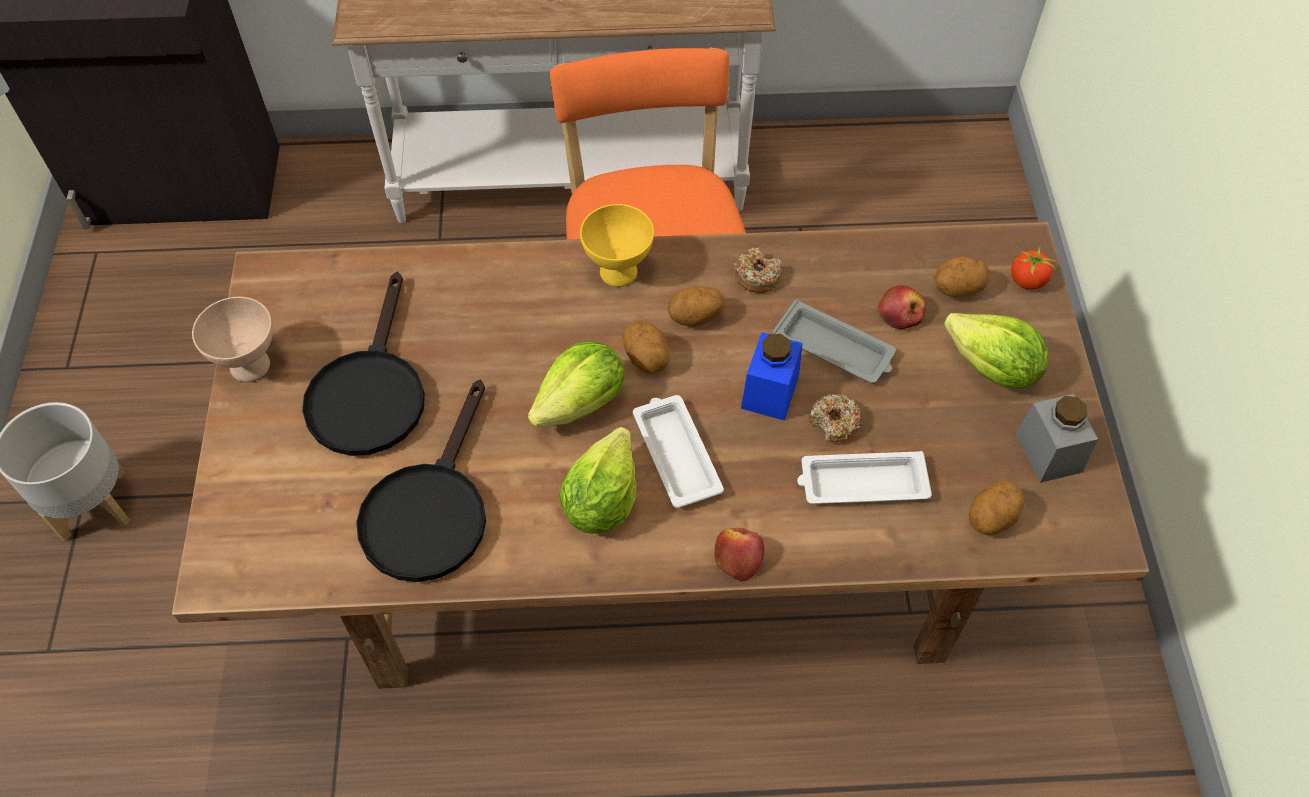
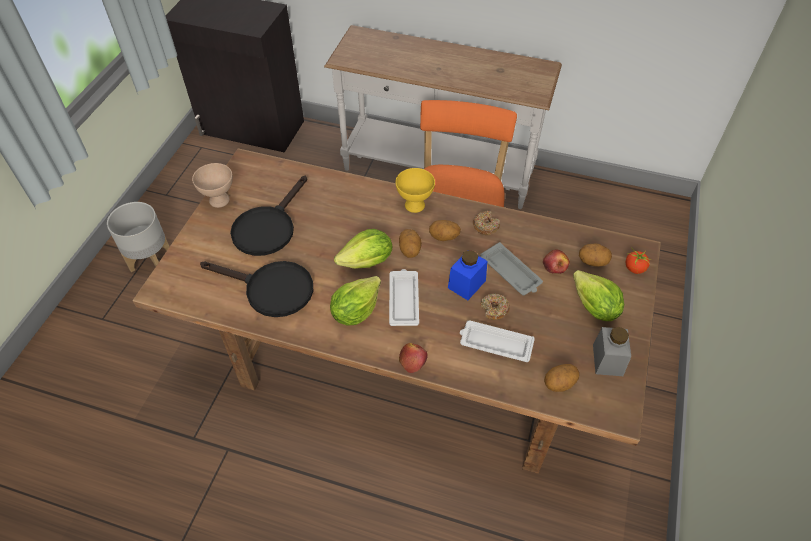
camera: 20 degrees right, 5 degrees down
(430, 509) = (271, 289): black frying pan -> black frying pan turned 105 degrees counterclockwise

